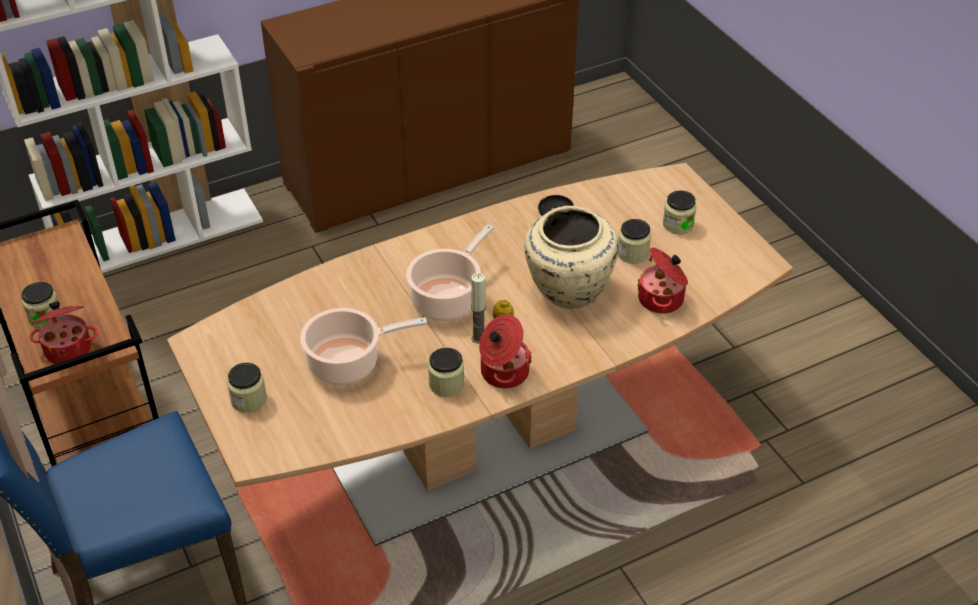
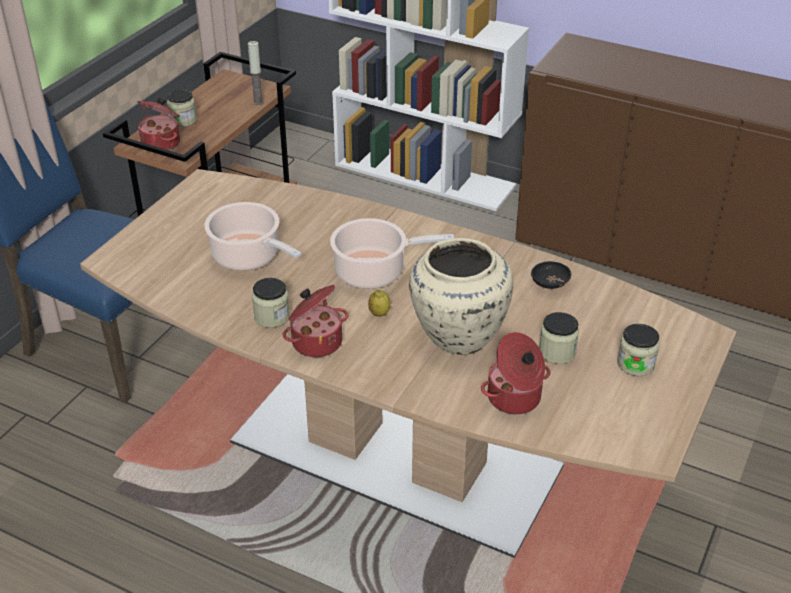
camera: 55 degrees right, 5 degrees down
(249, 400) = (167, 230): jar -> none
(478, 338) = (344, 309): candle -> candle (258, 102)

